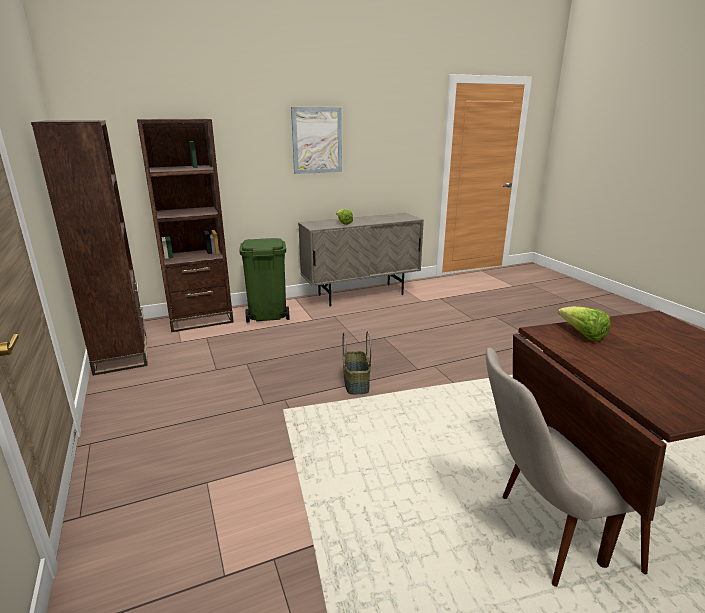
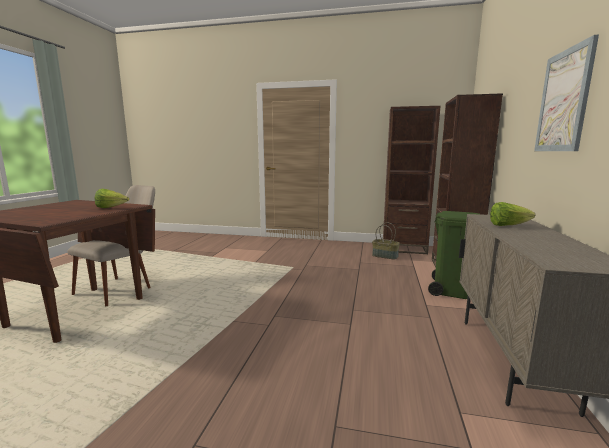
camera: 125 degrees right, 10 degrees down
(355, 383) = (291, 289): basket -> basket (385, 256)

